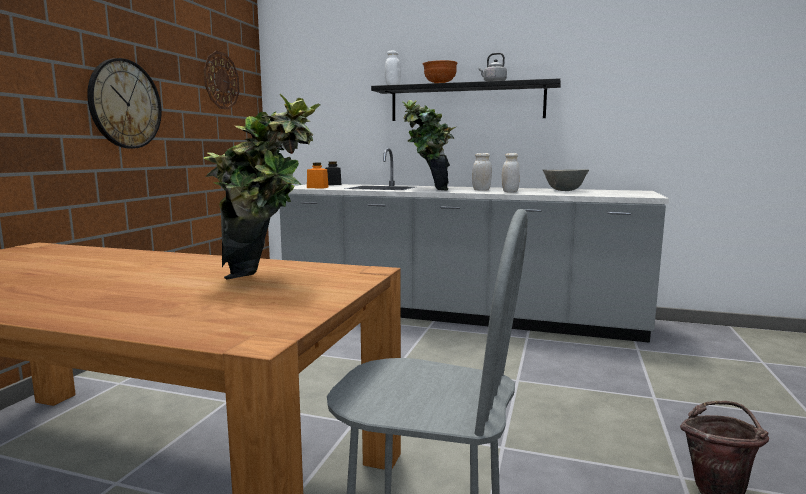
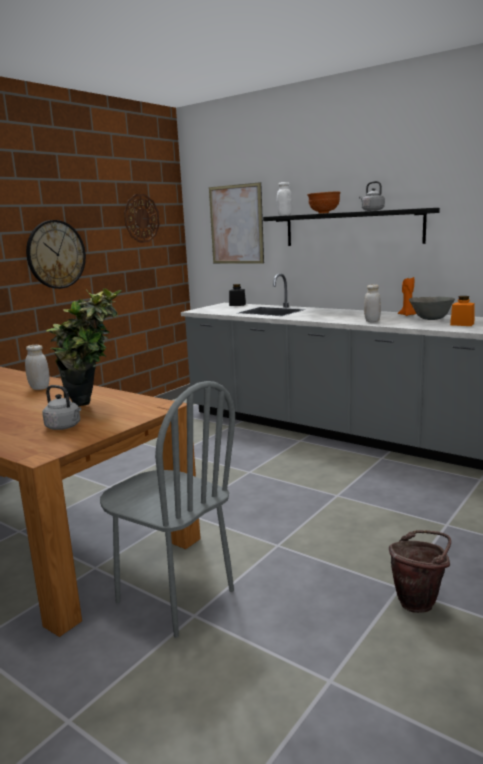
camera: 20 degrees right, 5 degrees up
(251, 301) = (64, 427): none -> grey kettle
(317, 187) = (215, 311): orange jar -> orange jar (462, 324)
(329, 98) = (236, 224): none -> picture
(427, 190) = (302, 316): potted plant -> none
(481, 190) = (351, 317): white jar -> white jar (39, 388)
(532, 189) = (407, 315): none -> orange candle

